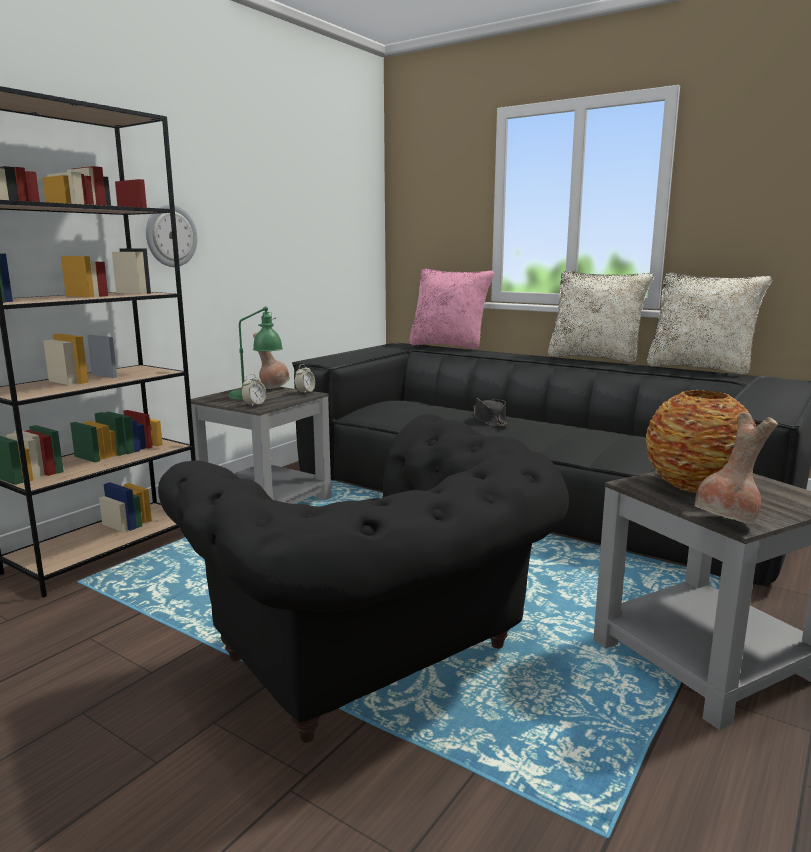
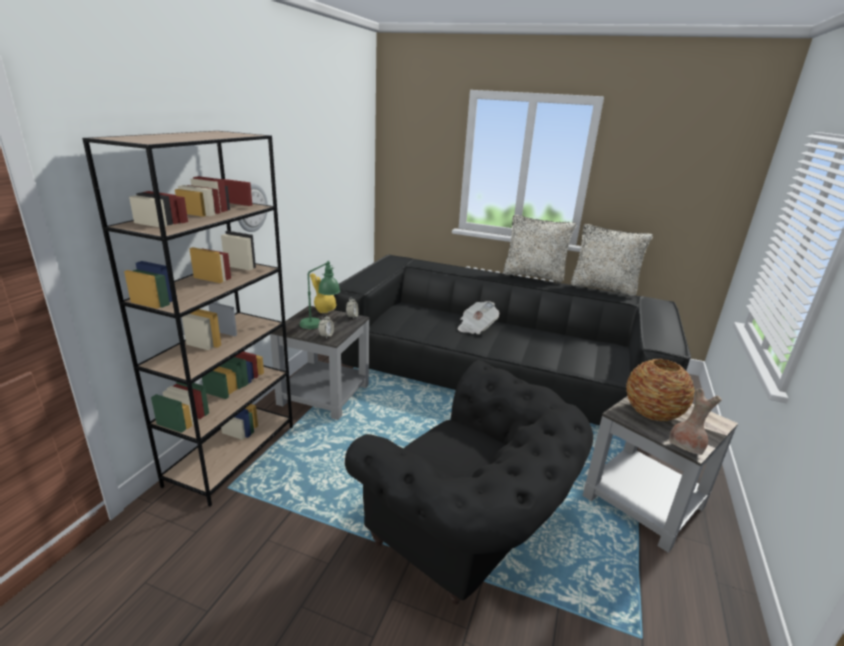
camera: 15 degrees left, 10 degrees up
(273, 387) = (324, 310): brown vase -> yellow vase
(448, 347) = (428, 260): pink pillow -> none
(490, 420) = (476, 327): black hat -> newspaper

